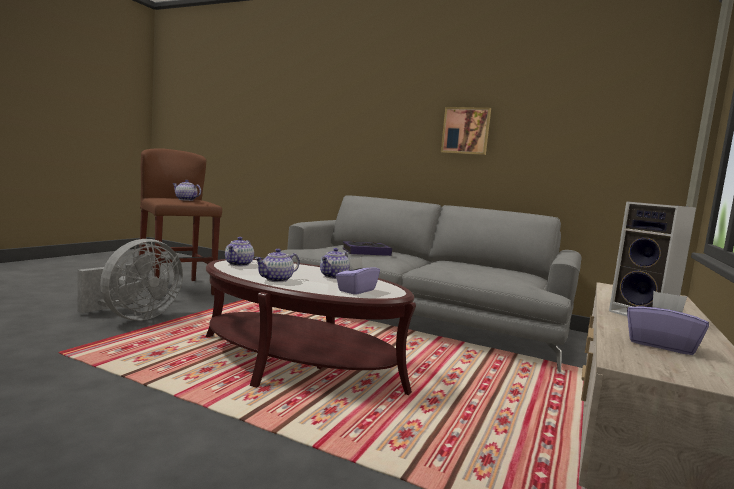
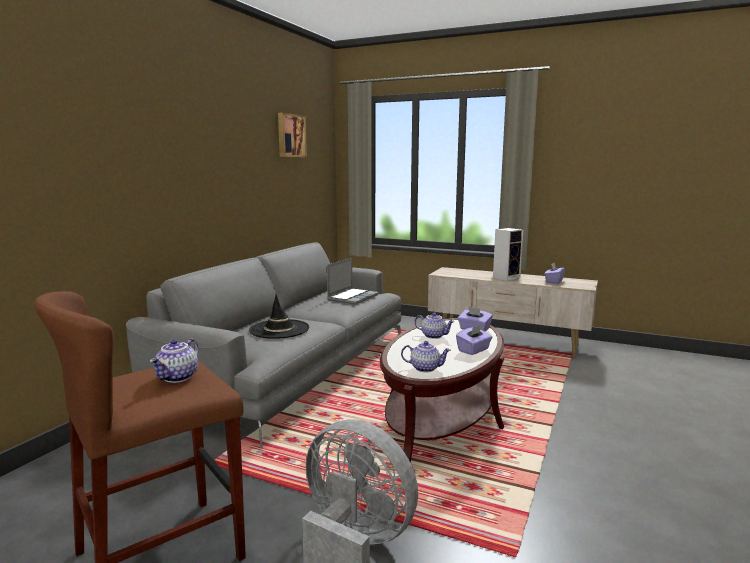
camera: 90 degrees left, 5 degrees up
(276, 280) = (473, 350): teapot -> purple tissue box
(366, 252) = (279, 329): book -> black hat
(466, 131) = (228, 174): picture -> picture (290, 135)
(496, 274) = (353, 297): none -> laptop

